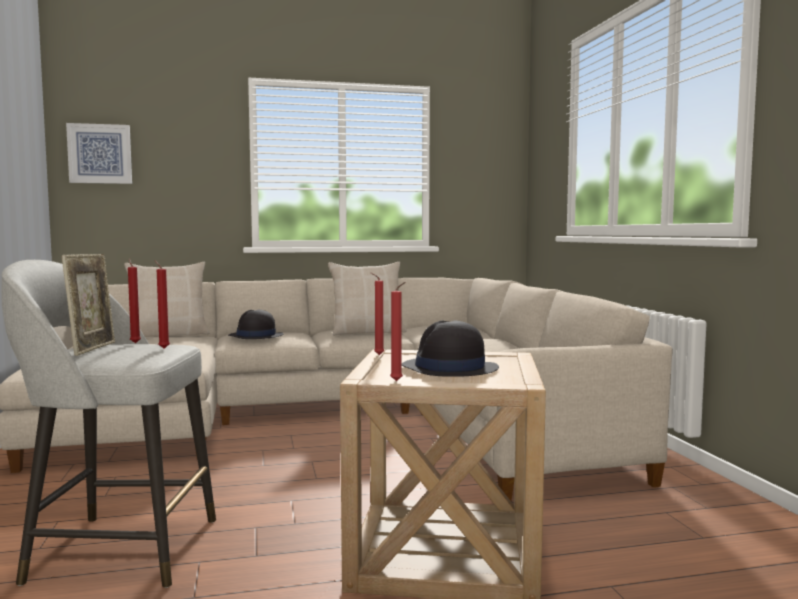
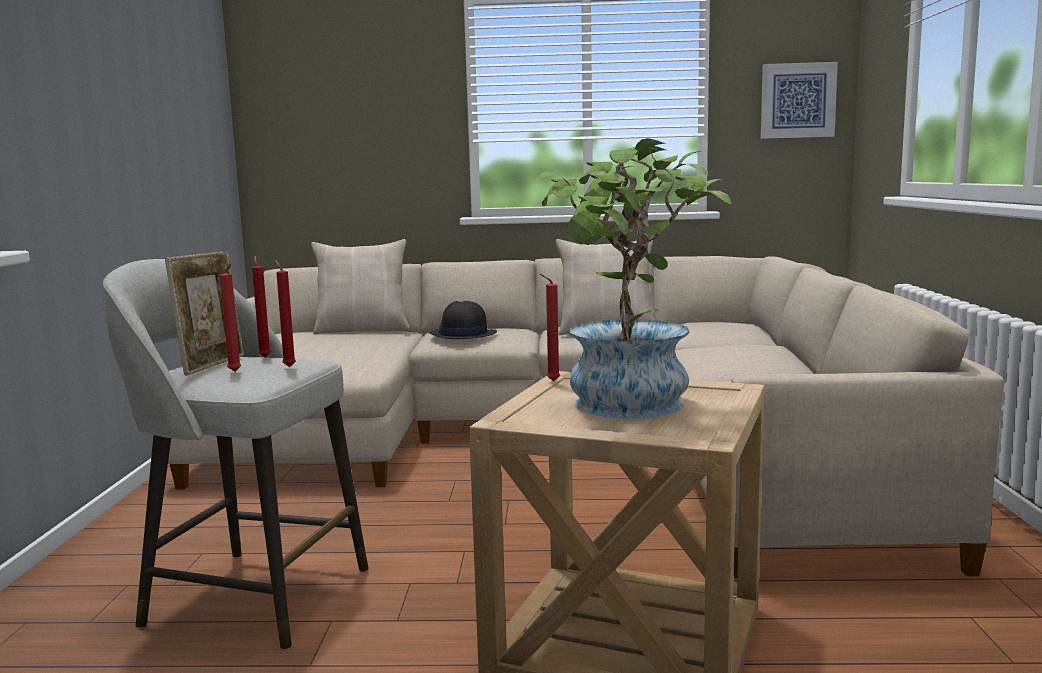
camera: 15 degrees right, 5 degrees up
(100, 154) = (290, 106): picture -> picture (797, 100)
(398, 381) = (543, 426): red candle -> red candle (235, 372)
(449, 369) = (629, 408): black hat -> potted plant

